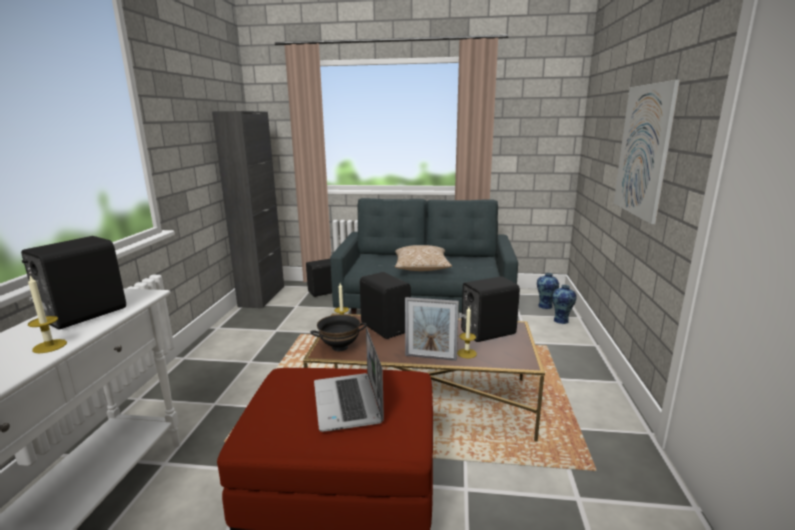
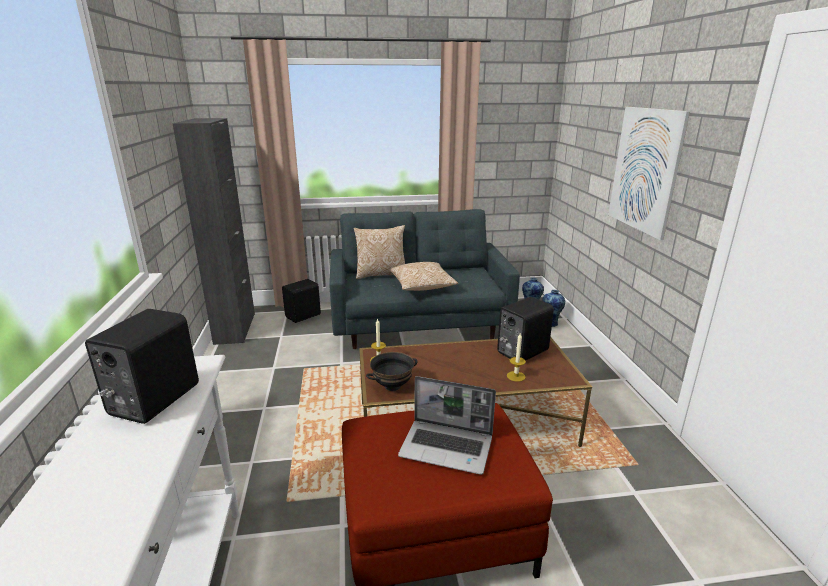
camera: 15 degrees left, 5 degrees up
(50, 346) = (154, 446): candle -> none
(348, 403) = (447, 447): laptop -> laptop turned 45 degrees counterclockwise
(386, 327) = (424, 357): black speaker -> none
(389, 256) = (381, 274): none -> pillow
(430, 357) = (486, 385): picture frame -> none

